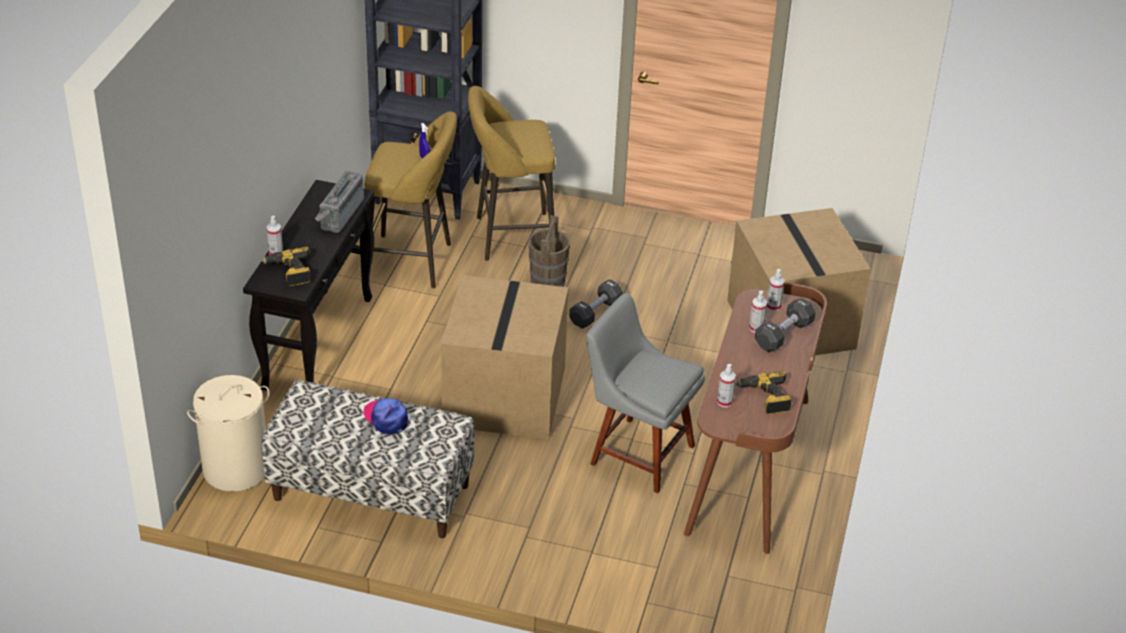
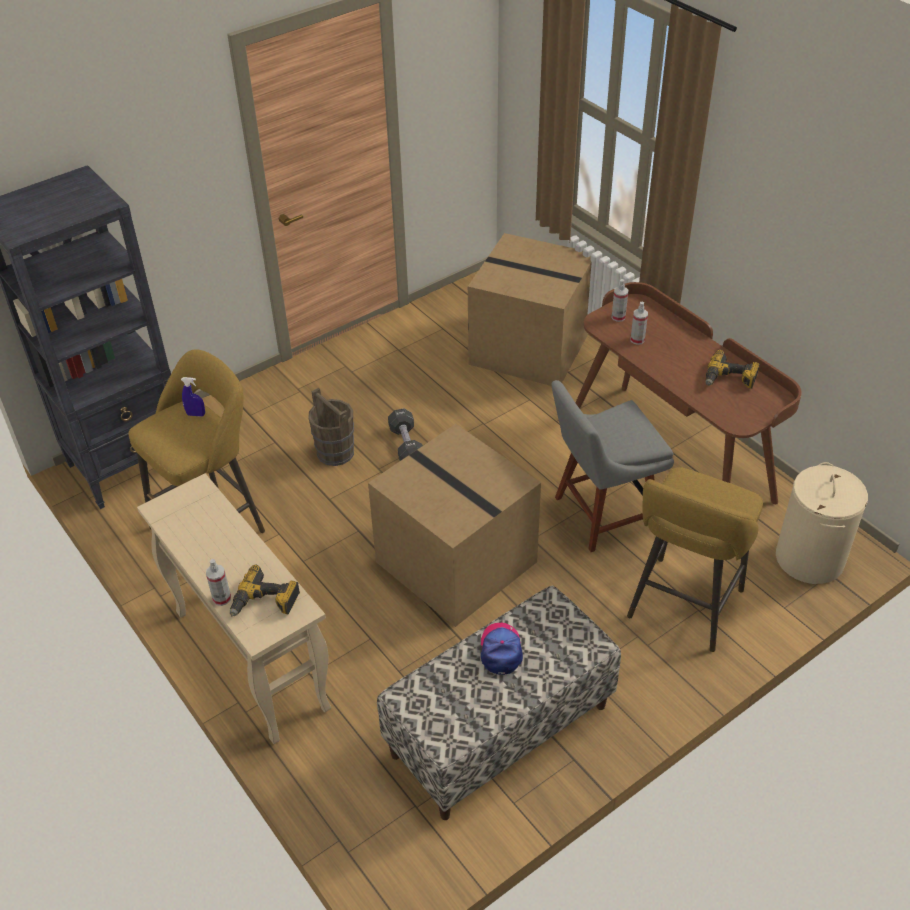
camera: 50 degrees left, 5 degrees up
(235, 469) = (371, 832): beige laundry basket -> beige laundry basket (809, 559)
(318, 342) = (249, 659): black console table -> beige console table
(339, 213) = (213, 516): radio -> none
(386, 418) = (501, 650): cap -> cap turned 90 degrees clockwise
(510, 236) = (251, 444): yellow stool -> yellow stool (682, 608)
(724, 402) = (717, 404): spray bottle -> none
(783, 335) = (659, 330): black dumbbell -> none

